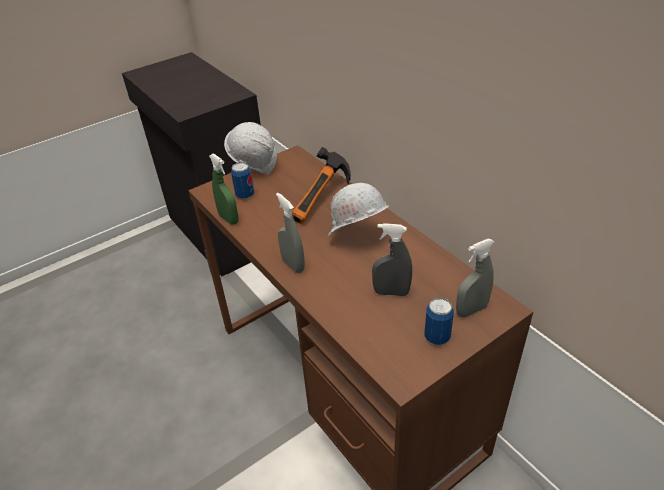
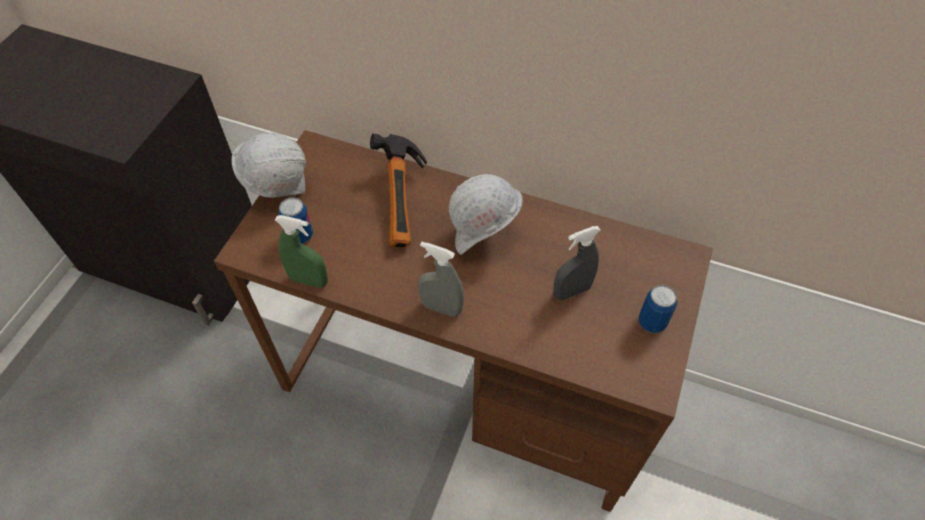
camera: 35 degrees left, 15 degrees up
(471, 310) = (660, 274): grey spray bottle -> none

